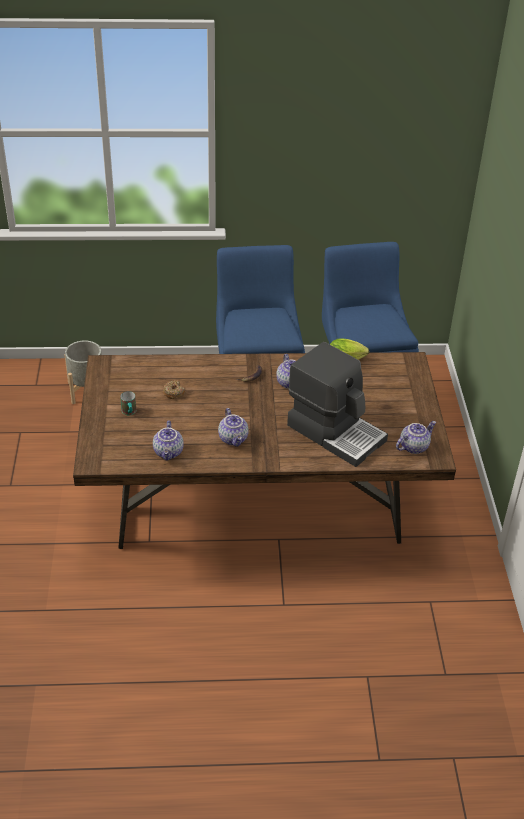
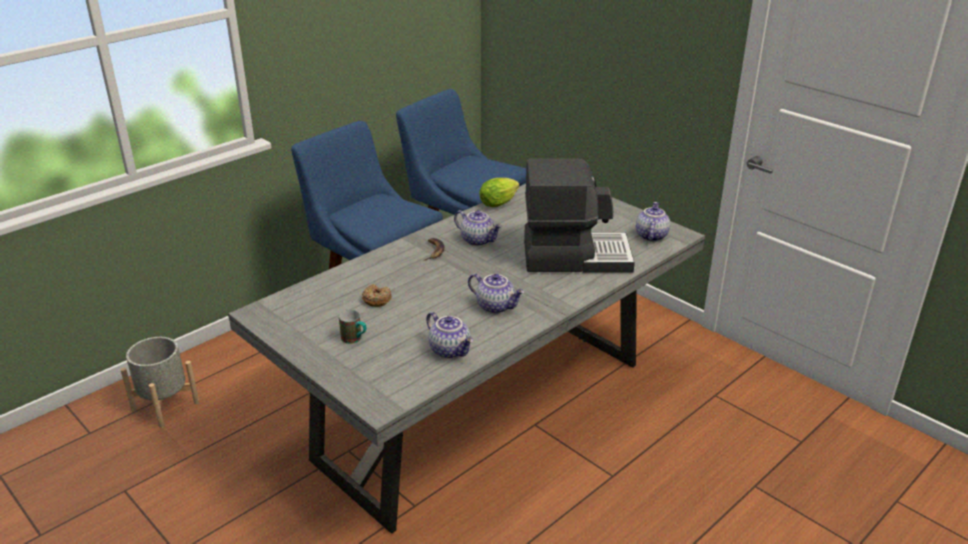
camera: 40 degrees left, 10 degrees down
(259, 508) = (484, 409): brown dining table -> grey dining table

